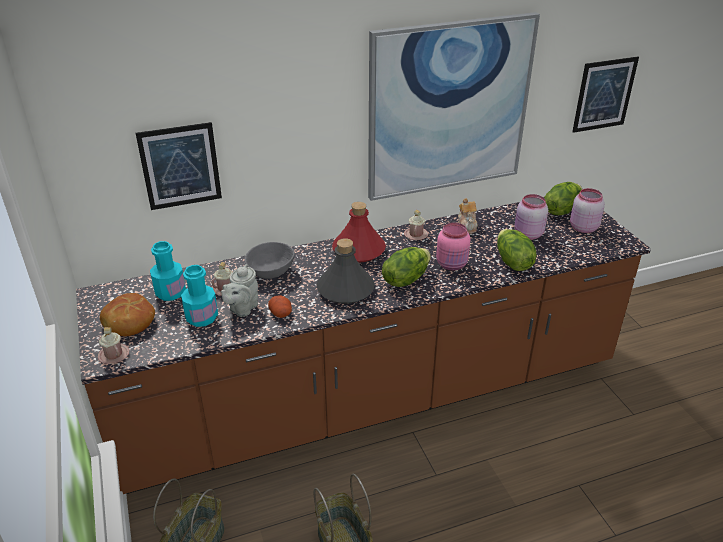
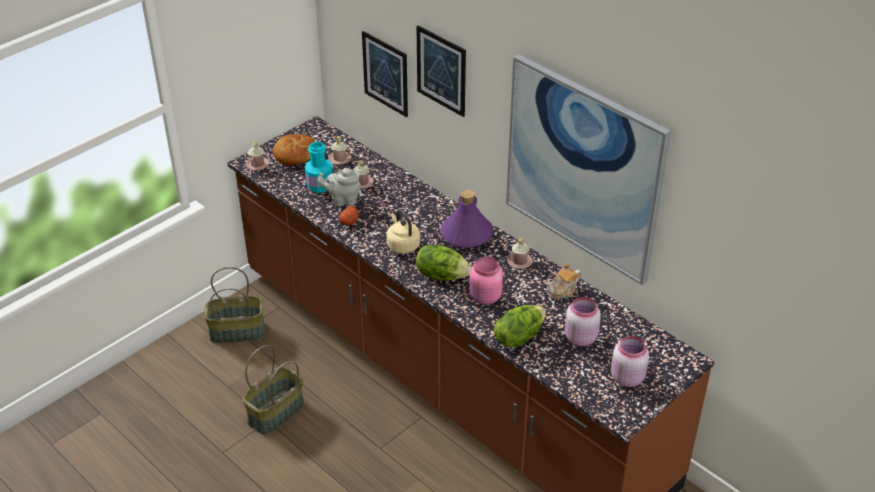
camera: 65 degrees right, 5 degrees up
(170, 292) = (339, 159): turquoise bottle -> pink mug
(271, 271) = (400, 197): grey bowl -> none
(345, 290) = (402, 245): grey bottle -> beige kettle
(358, 250) = (467, 234): red bottle -> purple bottle
(561, 210) = (652, 354): lettuce -> none
(604, 94) = (754, 274): picture -> picture (441, 71)

